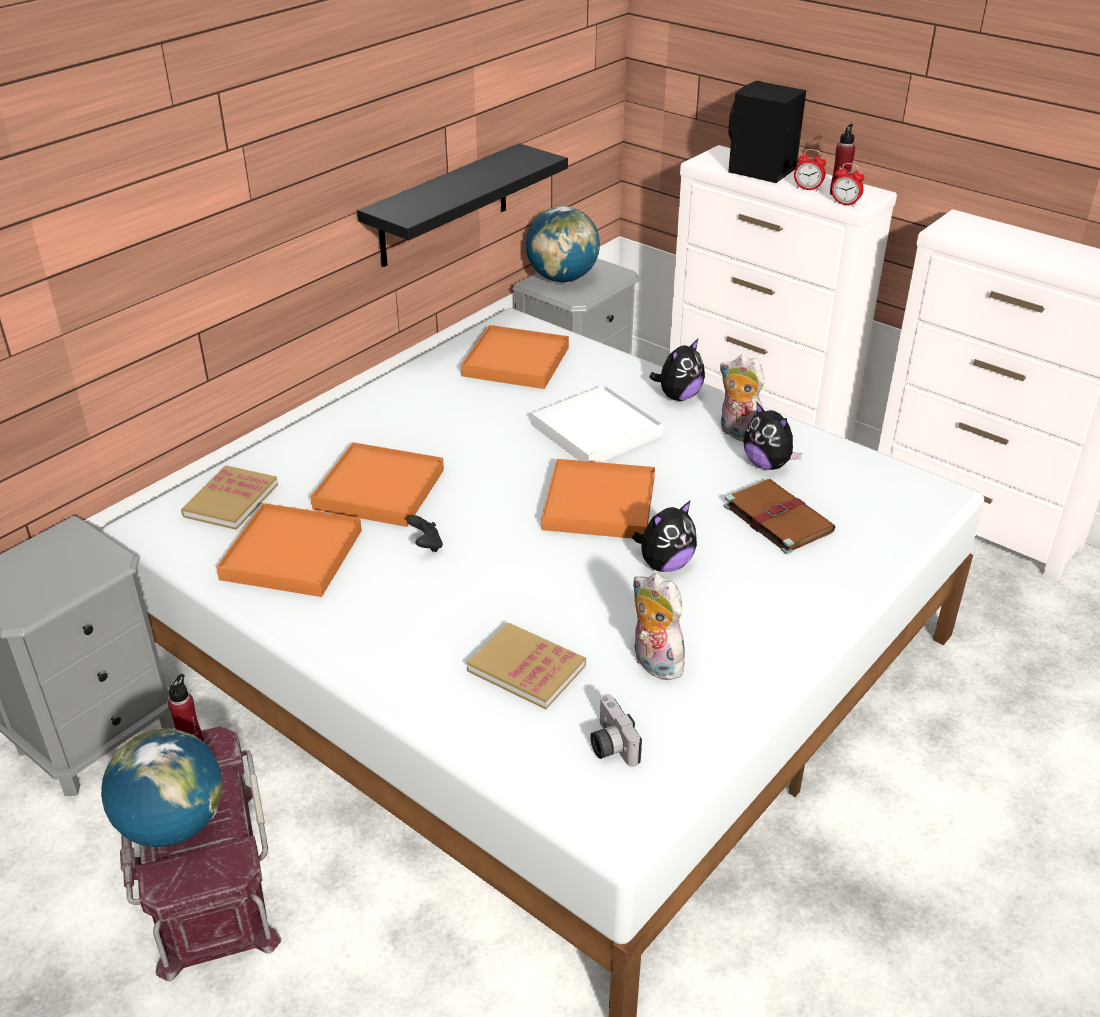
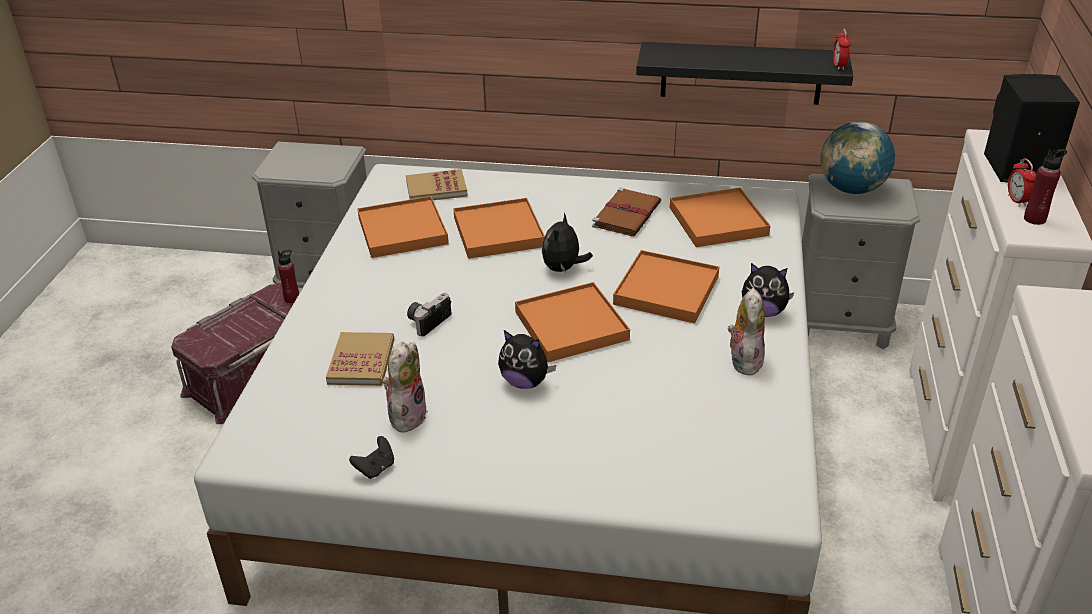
camera: 60 degrees right, 0 degrees up
(173, 825) = (231, 322): globe -> none
(426, 545) = (455, 273): black game controller -> black game controller (376, 468)
(596, 431) = (666, 290): white tray -> orange tray
(609, 745) = (310, 424): camera -> camera (428, 321)
(767, 464) = (714, 391): plush toy -> plush toy (563, 269)
(776, 518) = (640, 419): brown book -> brown book (627, 214)
(845, 204) = (1015, 228): alarm clock -> alarm clock (838, 66)

